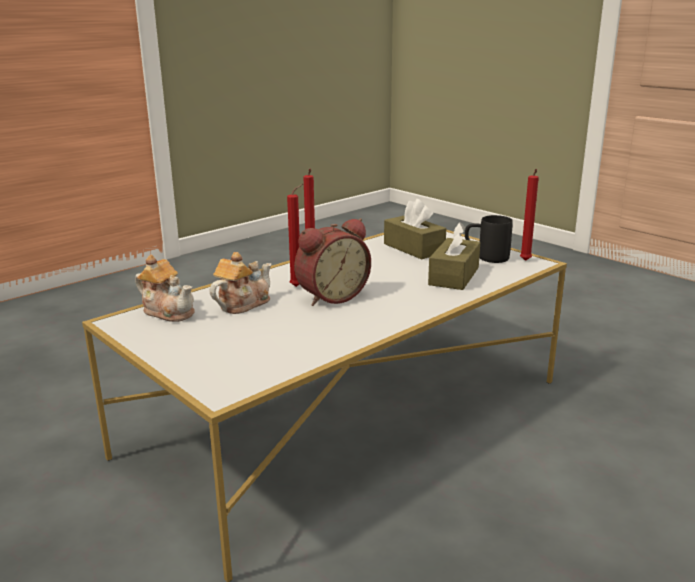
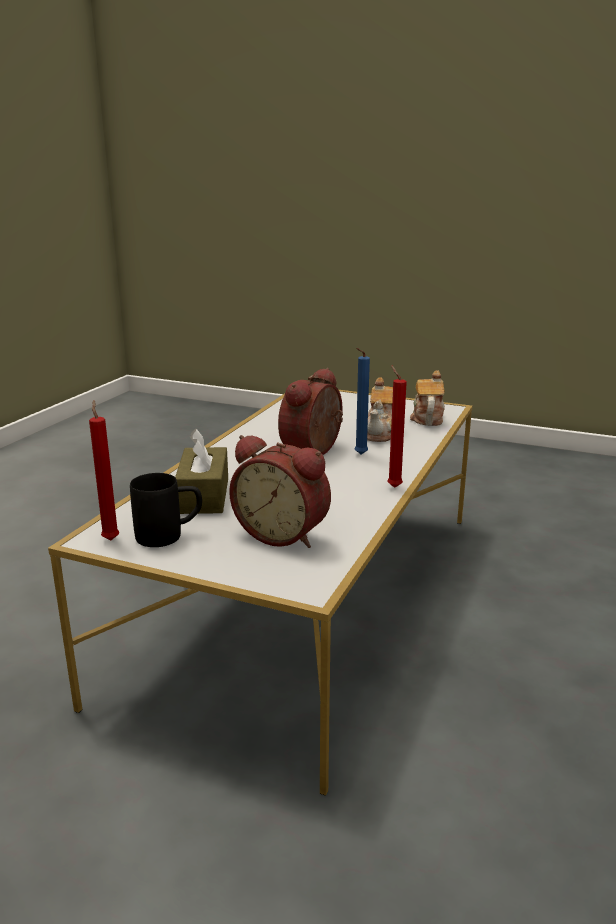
camera: 155 degrees right, 0 degrees up
(168, 311) = (427, 418): teapot -> teapot turned 90 degrees clockwise
(298, 286) = (359, 455): red candle -> blue candle
(414, 248) = (283, 534): brown tissue box -> alarm clock

